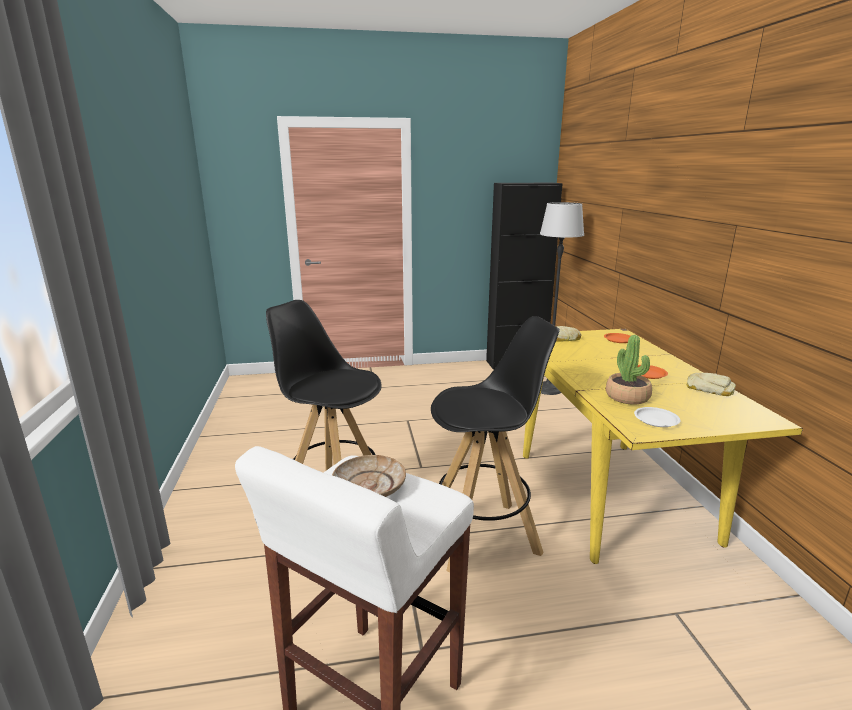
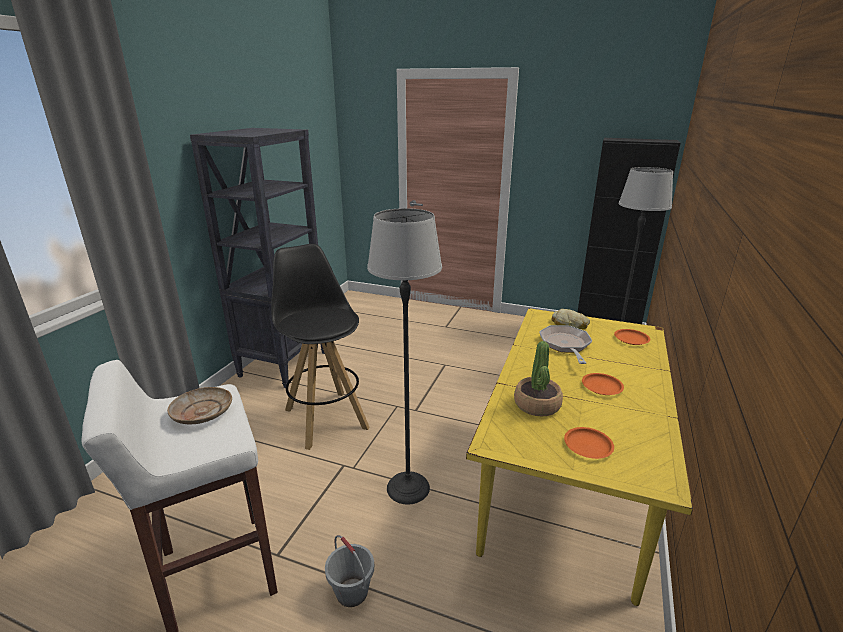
camera: 30 degrees right, 5 degrees up
(227, 466) = (284, 363): none -> black bookcase
(484, 535) = (408, 488): black stool -> floor lamp
(527, 645) = (351, 592): none -> grey bucket
(583, 353) = (565, 345): none -> frying pan
(656, 420) = (527, 438): white plate -> none
(698, 412) = (588, 446): none -> orange plate
(709, 389) = (648, 424): bread -> none

